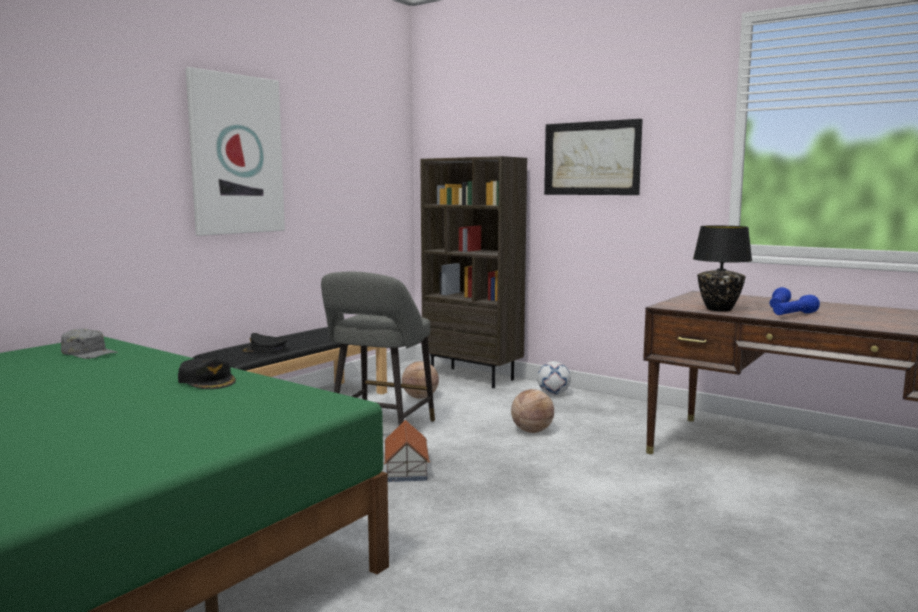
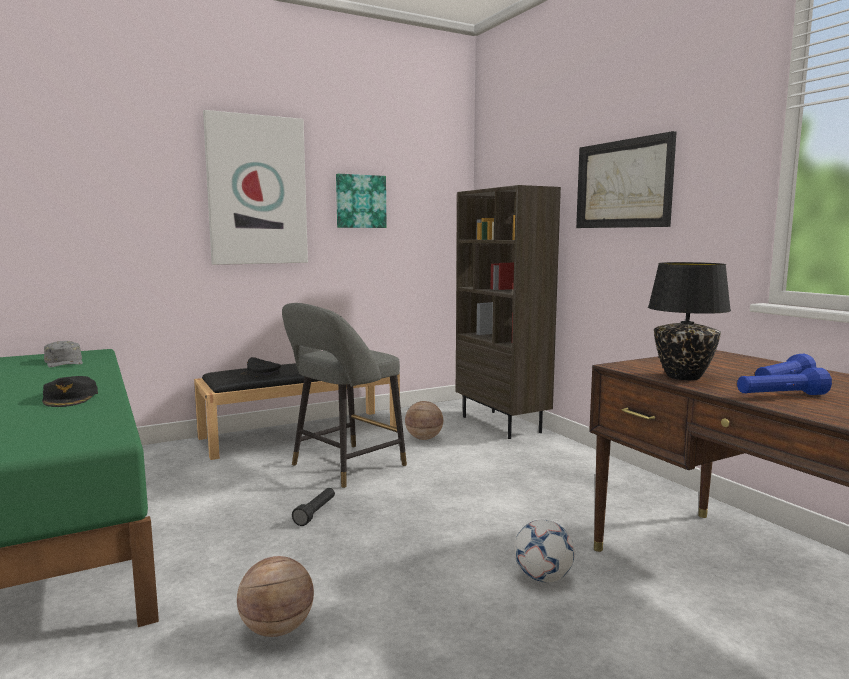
camera: 25 degrees right, 0 degrees up
(325, 166) = (360, 201): none -> picture
(406, 468) = (316, 513): toy house -> black flashlight
(532, 431) = (490, 495): basketball -> basketball (277, 629)
(553, 394) = (566, 455): football -> football (543, 577)

